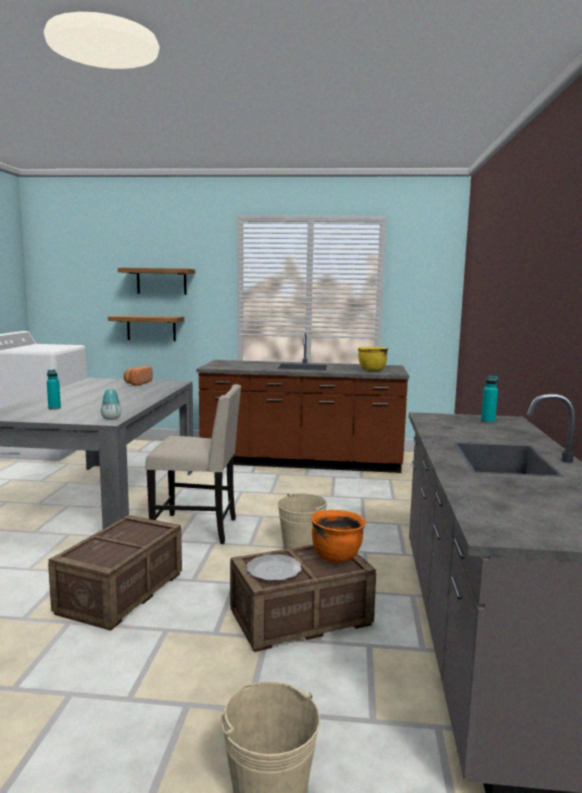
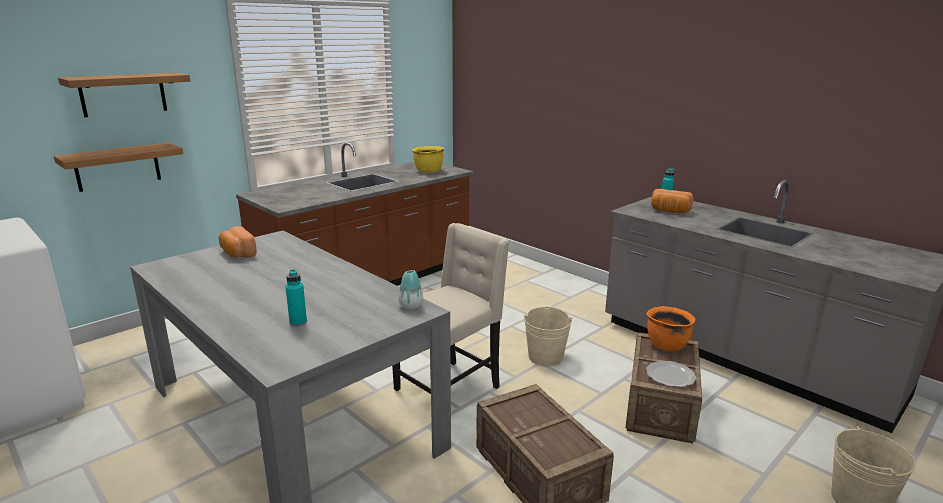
camera: 50 degrees left, 10 degrees up
(466, 425) = (669, 211): none -> bread

